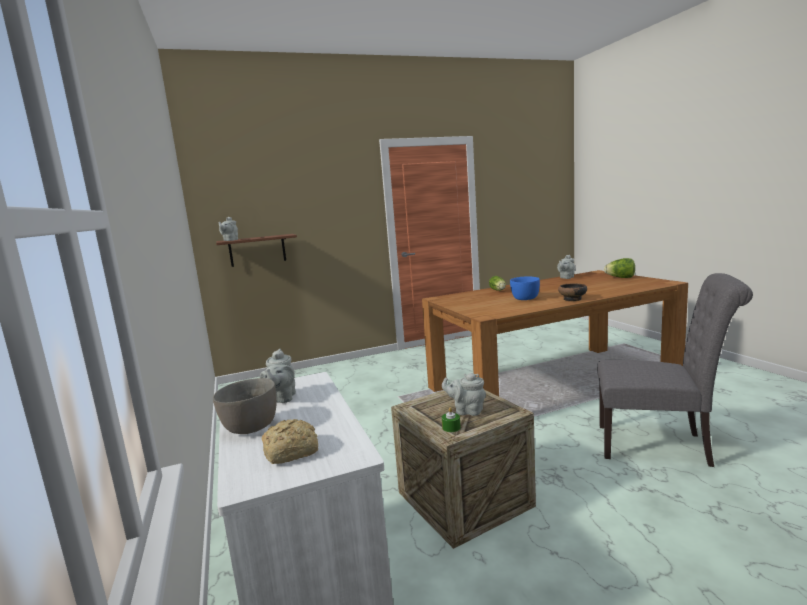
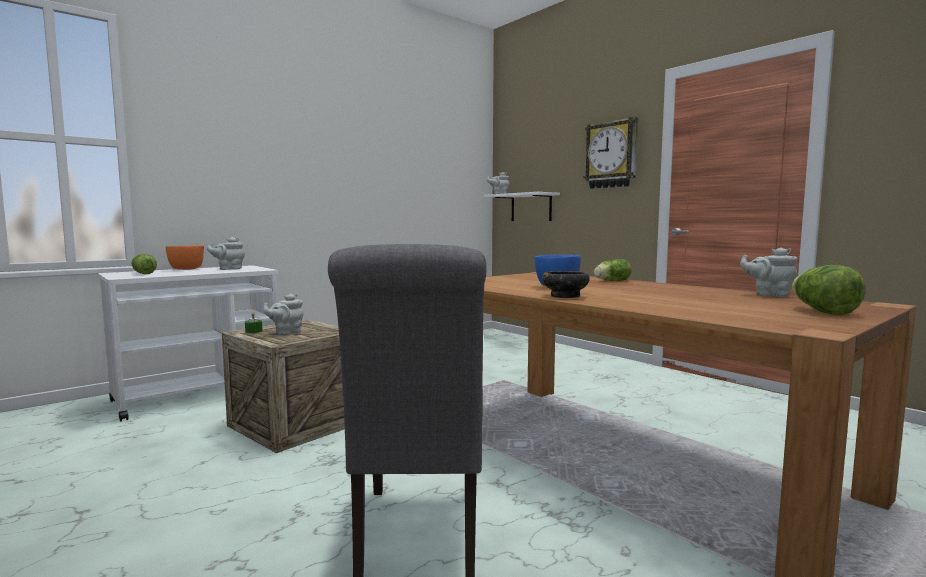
camera: 70 degrees right, 5 degrees down
(249, 427) = (186, 269): grey bowl -> orange bowl
(257, 250) = (531, 207): brown shelf -> white shelf
(293, 451) = (143, 273): bread -> lettuce
(342, 200) = (611, 154): none -> wall clock
(467, 411) = (286, 333): grey teapot -> grey teapot turned 135 degrees counterclockwise

